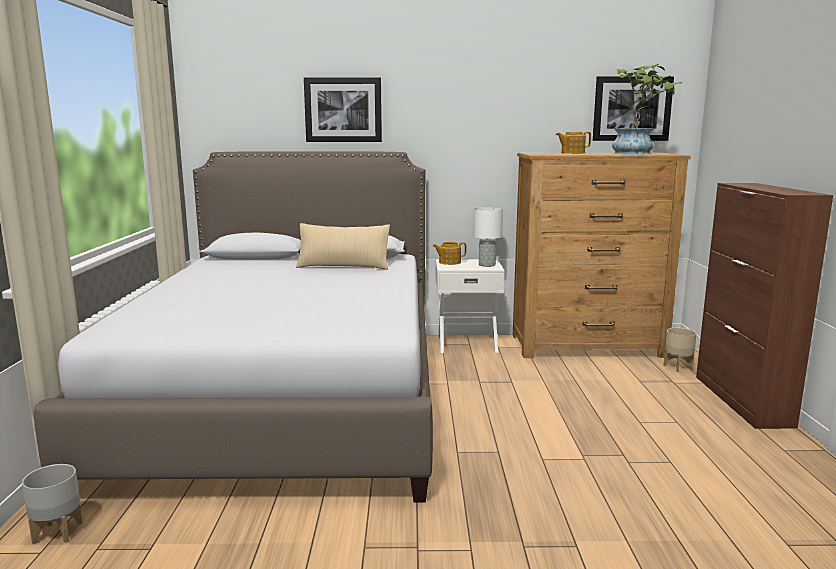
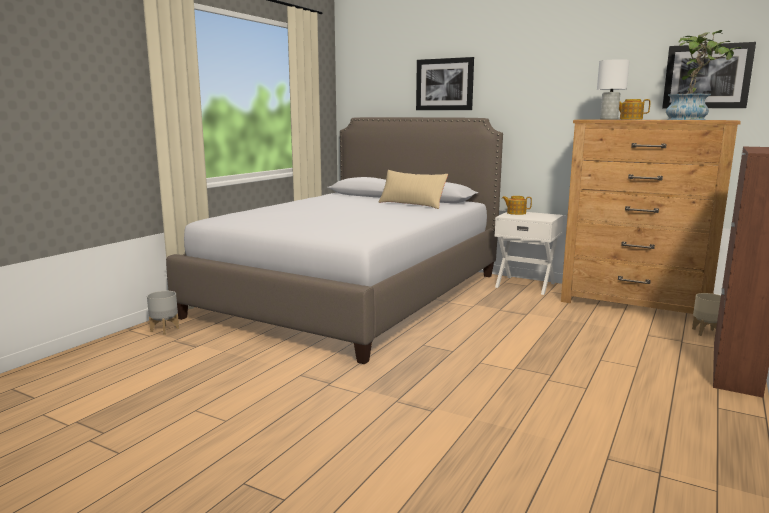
camera: 30 degrees right, 0 degrees up
(486, 264) = (544, 217): white table lamp -> white table lamp (608, 119)

